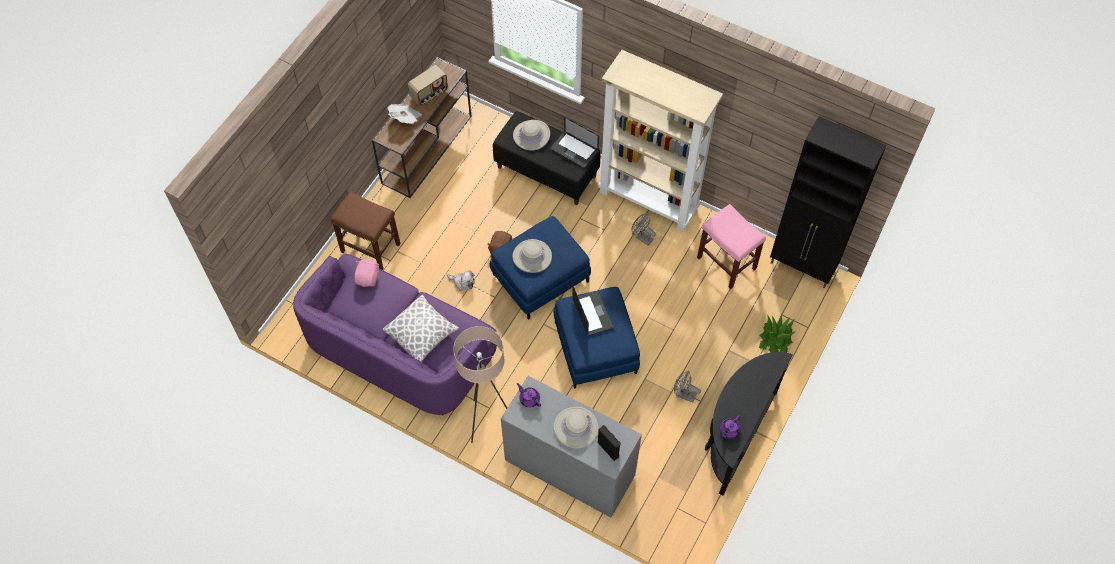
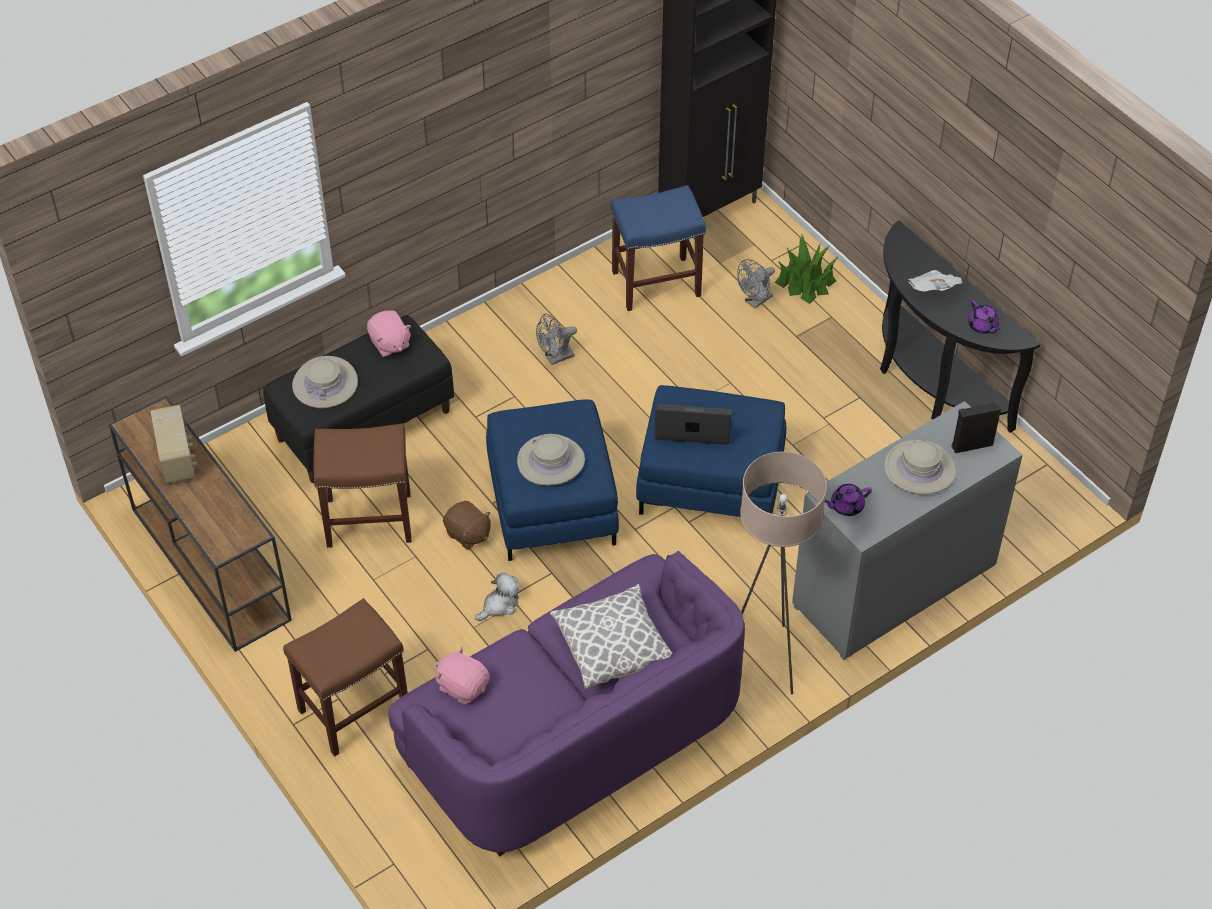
camera: 65 degrees left, 10 degrees down
(405, 118) = (204, 507): newspaper -> newspaper (933, 291)
(488, 202) = (370, 519): none -> brown stool
(574, 150) = (389, 344): laptop -> pink plush toy
(649, 200) = (497, 325): beige bookcase -> none
(683, 395) = (840, 411): grey fan -> grey fan (755, 301)
(727, 263) = (657, 283): pink stool -> blue stool

